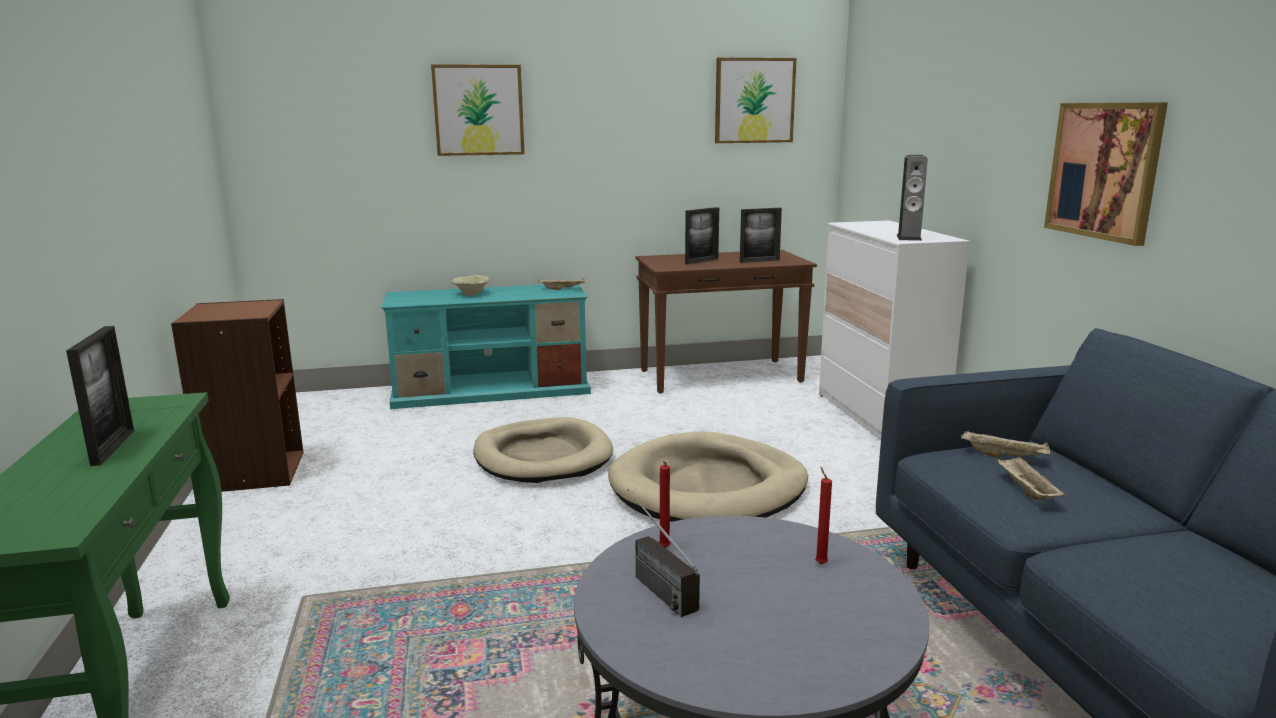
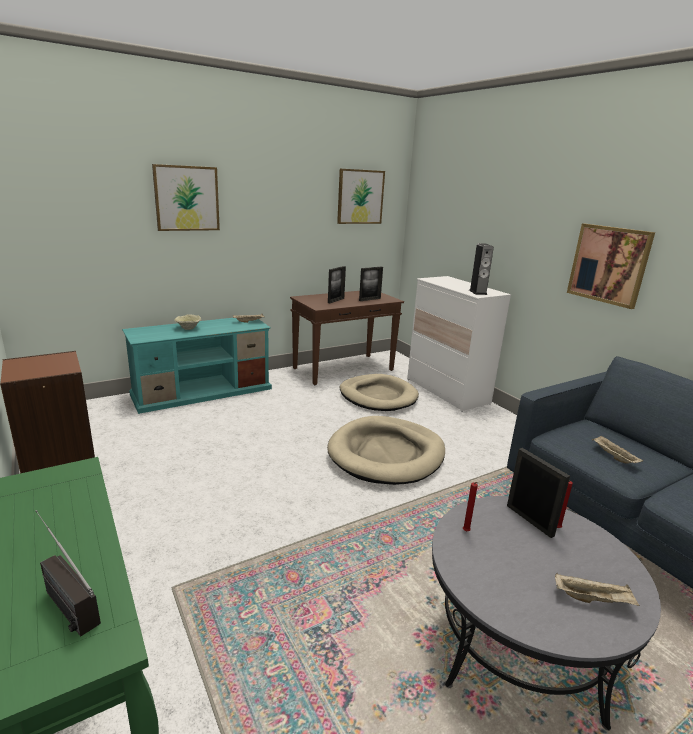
camera: 20 degrees left, 5 degrees up
(113, 447) = (71, 532): picture frame -> picture frame (529, 520)
(543, 456) = (270, 442): beige dog bed -> beige dog bed (378, 396)
(651, 583) = (481, 562): radio -> radio (61, 597)
(1005, 456) = (584, 433): beige tray -> beige tray (593, 599)

